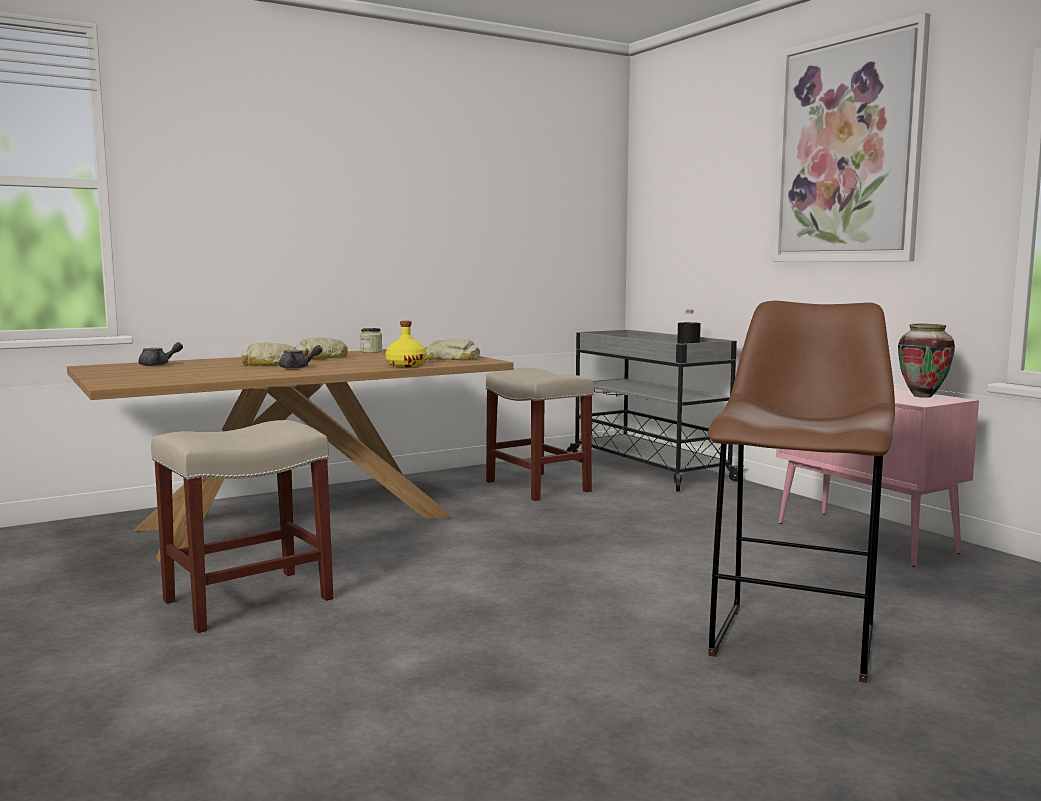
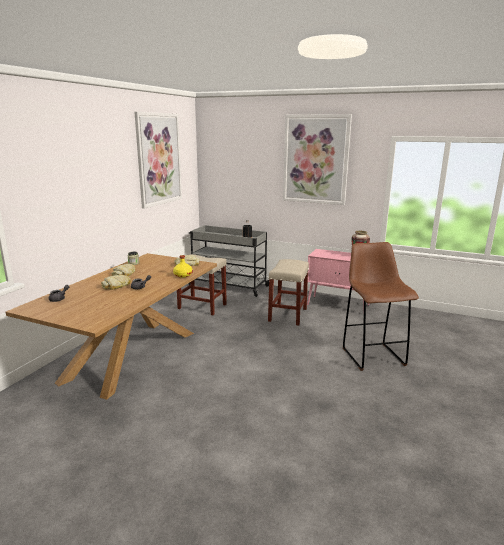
camera: 35 degrees left, 10 degrees up
(246, 601) = (183, 405): beige stool -> beige stool (288, 315)
(505, 170) = (159, 159): none -> picture

